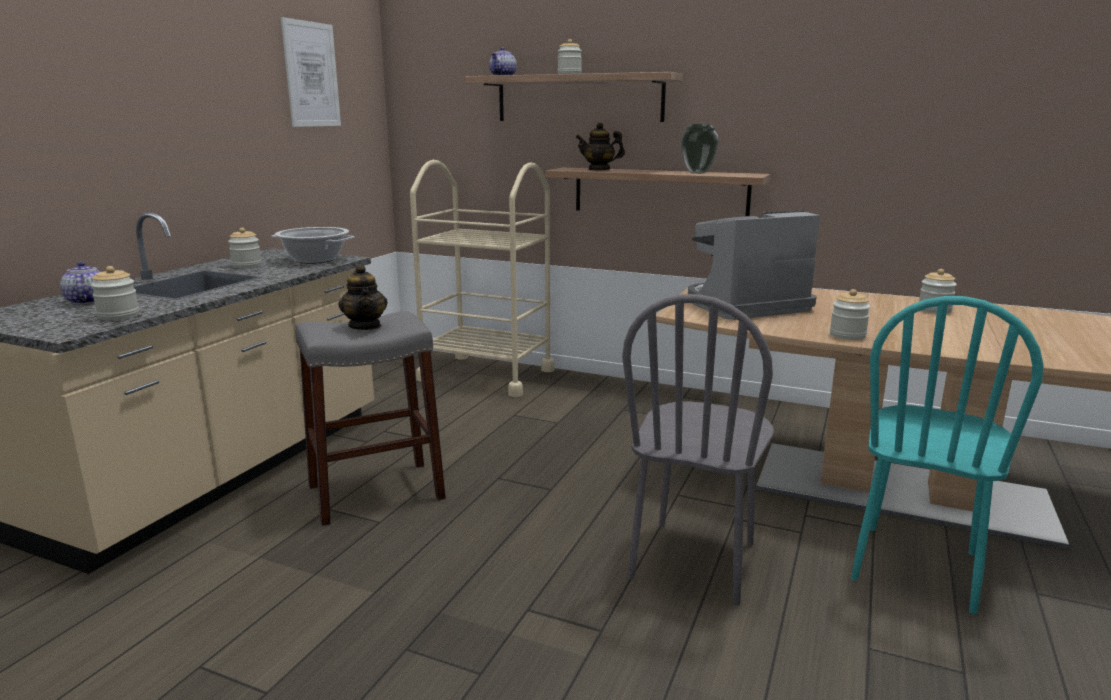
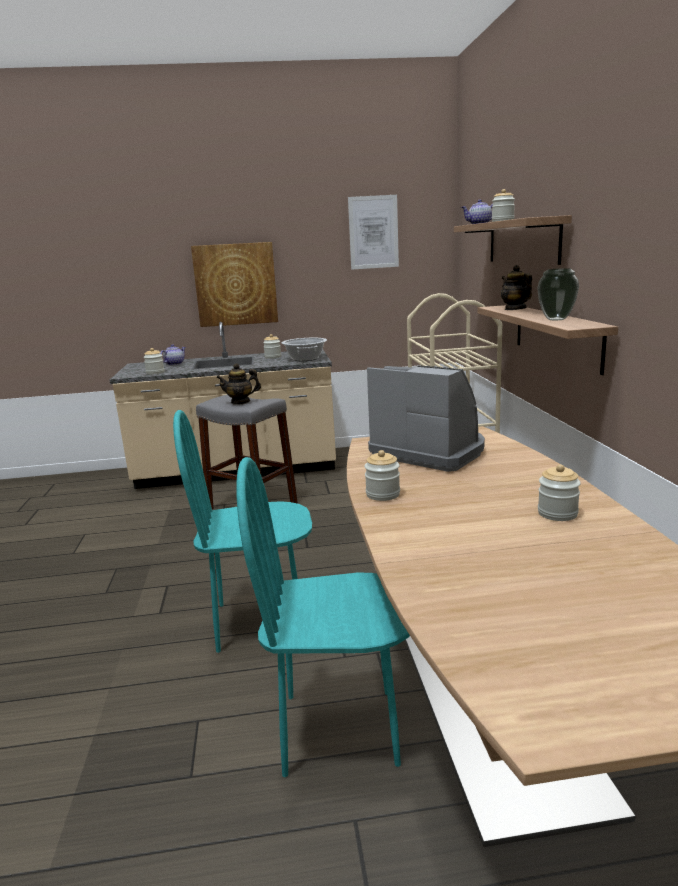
camera: 60 degrees right, 0 degrees up
(140, 145) = (235, 284): none -> picture
(365, 326) = (240, 402): teapot -> teapot turned 45 degrees clockwise
(694, 561) = (260, 621): grey chair -> turquoise chair

